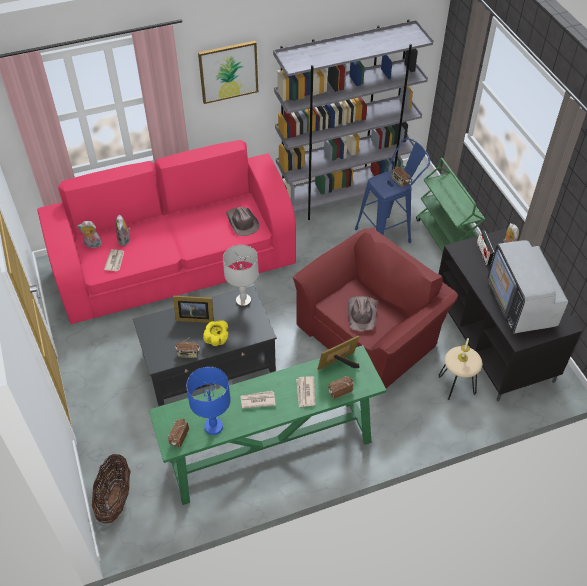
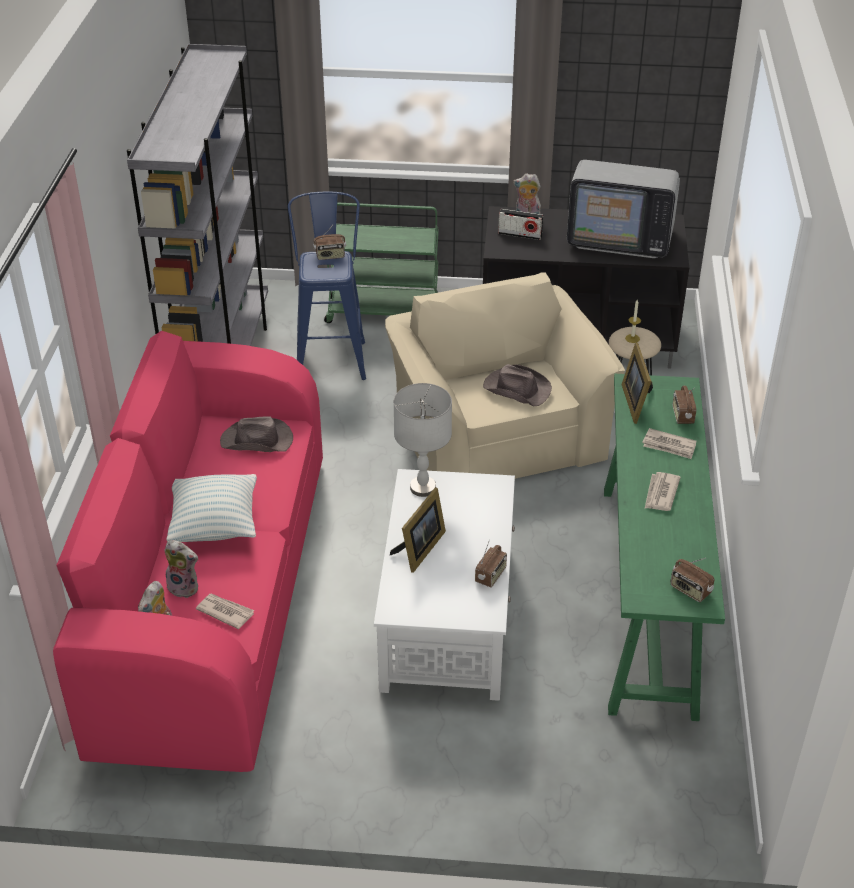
camera: 65 degrees left, 10 degrees down
(115, 498) = (653, 803): basket -> none
(171, 233) = (215, 525): none -> pillow
(209, 362) = (448, 614): black coffee table -> white coffee table
(214, 427) = (687, 549): blue table lamp -> none
(217, 339) = (481, 536): yellow bowl -> none
(228, 71) = (97, 231): picture -> none
(370, 331) = (496, 432): red armchair -> beige armchair

